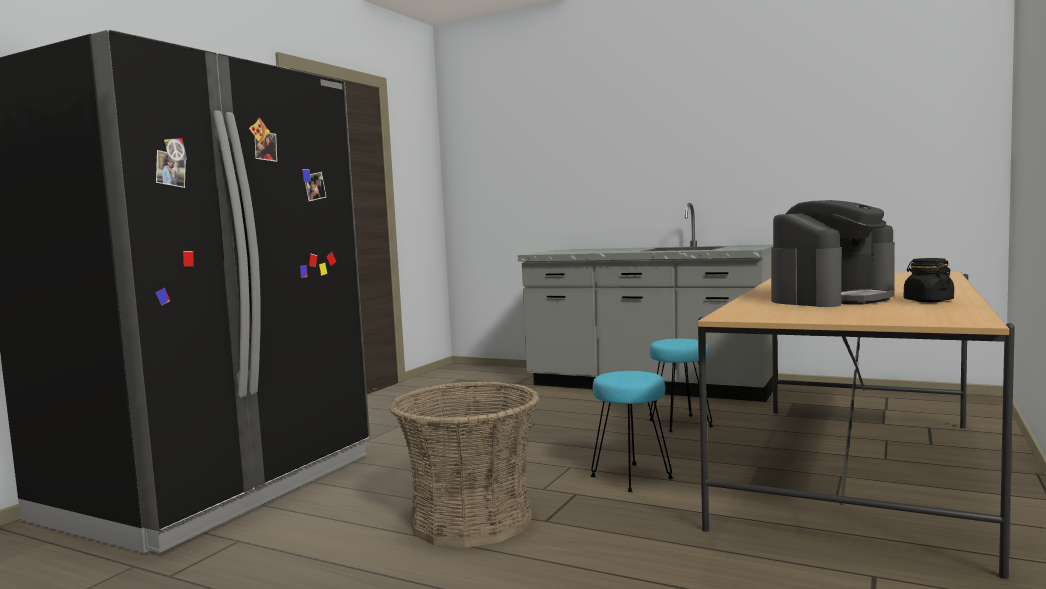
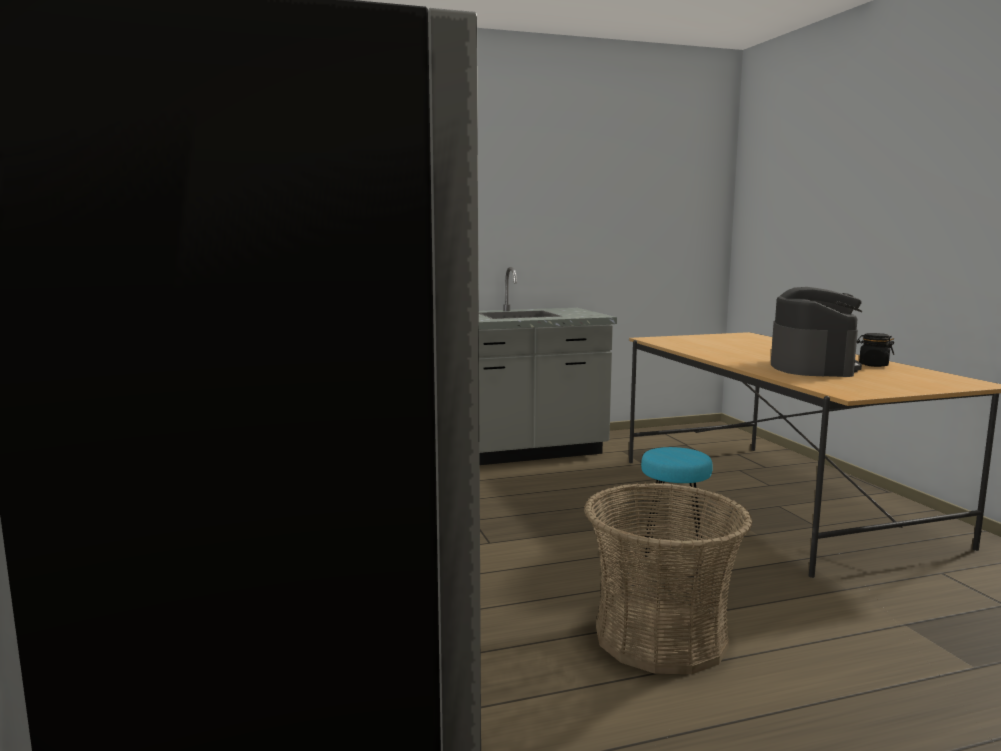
camera: 45 degrees left, 5 degrees up
(680, 423) = (590, 488): turquoise stool -> none

